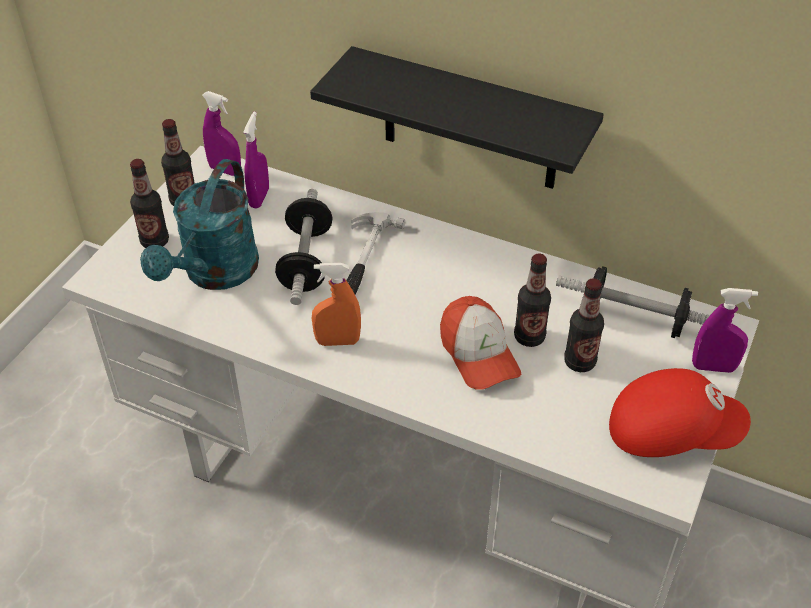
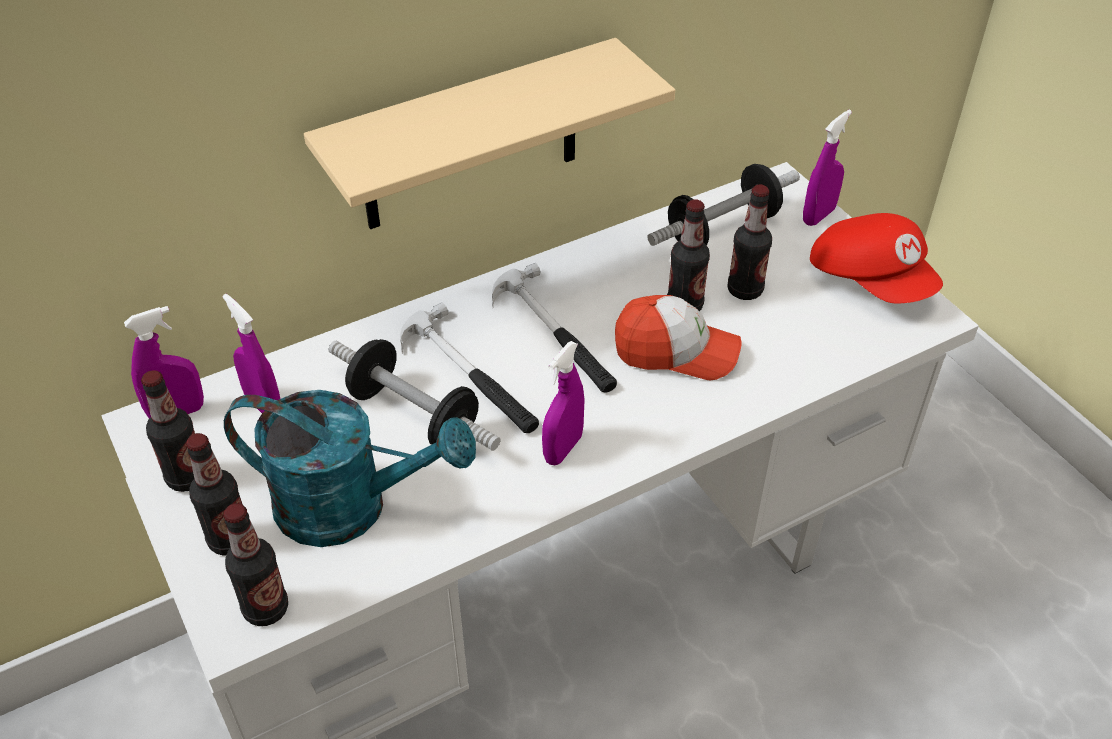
camera: 55 degrees left, 0 degrees up
(120, 281) = (266, 609): none -> bottle
(215, 274) = (351, 507): turquoise watering can -> turquoise watering can turned 45 degrees counterclockwise
(337, 341) = (563, 449): orange spray bottle -> purple spray bottle
(435, 287) = (555, 335): none -> hammer
(470, 121) = (470, 138): black shelf -> beige shelf
(671, 431) = (871, 280): red cap -> red cap turned 105 degrees clockwise

